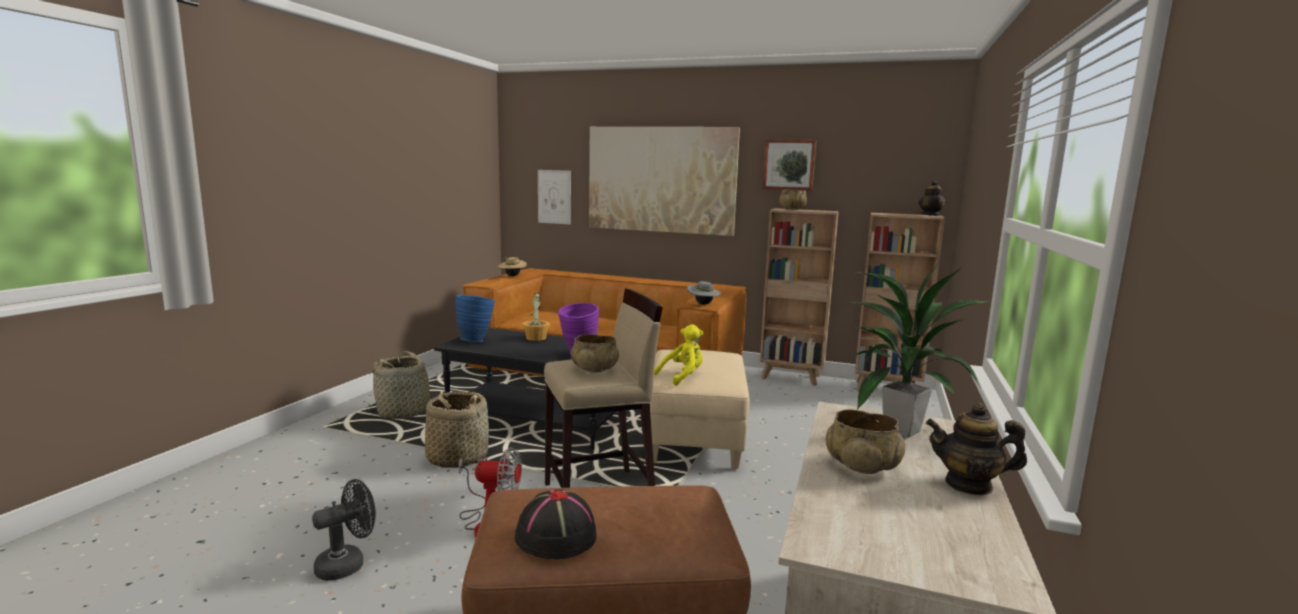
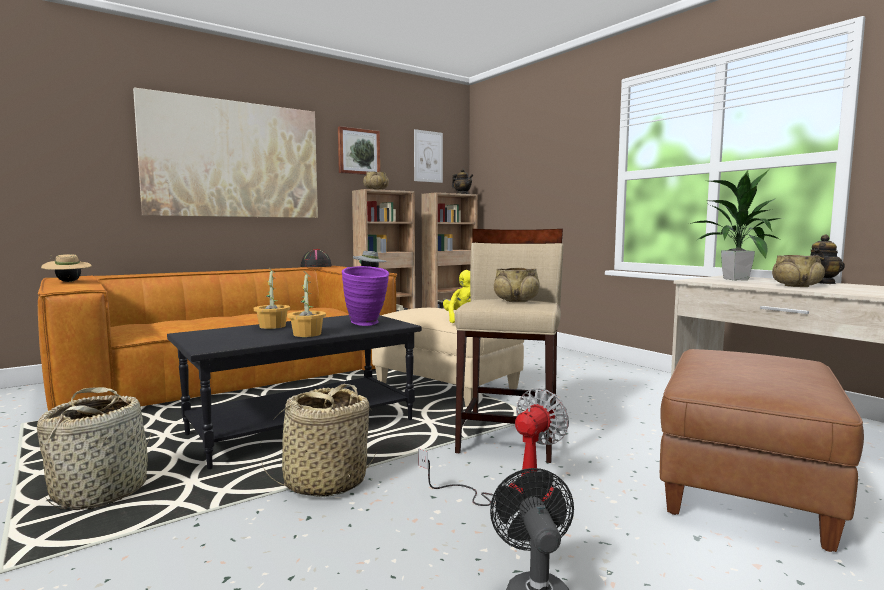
camera: 55 degrees left, 5 degrees down
(476, 340) = (219, 340): blue vase -> none
(520, 351) = (306, 334): none -> potted plant
(554, 197) = (77, 176): picture -> picture (428, 156)
(555, 536) = (791, 380): black hat -> black hat (316, 267)

